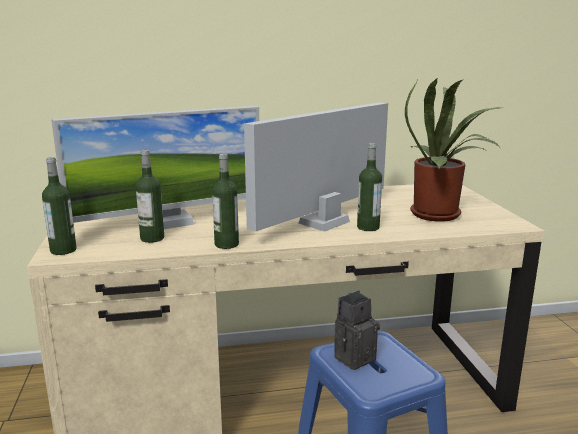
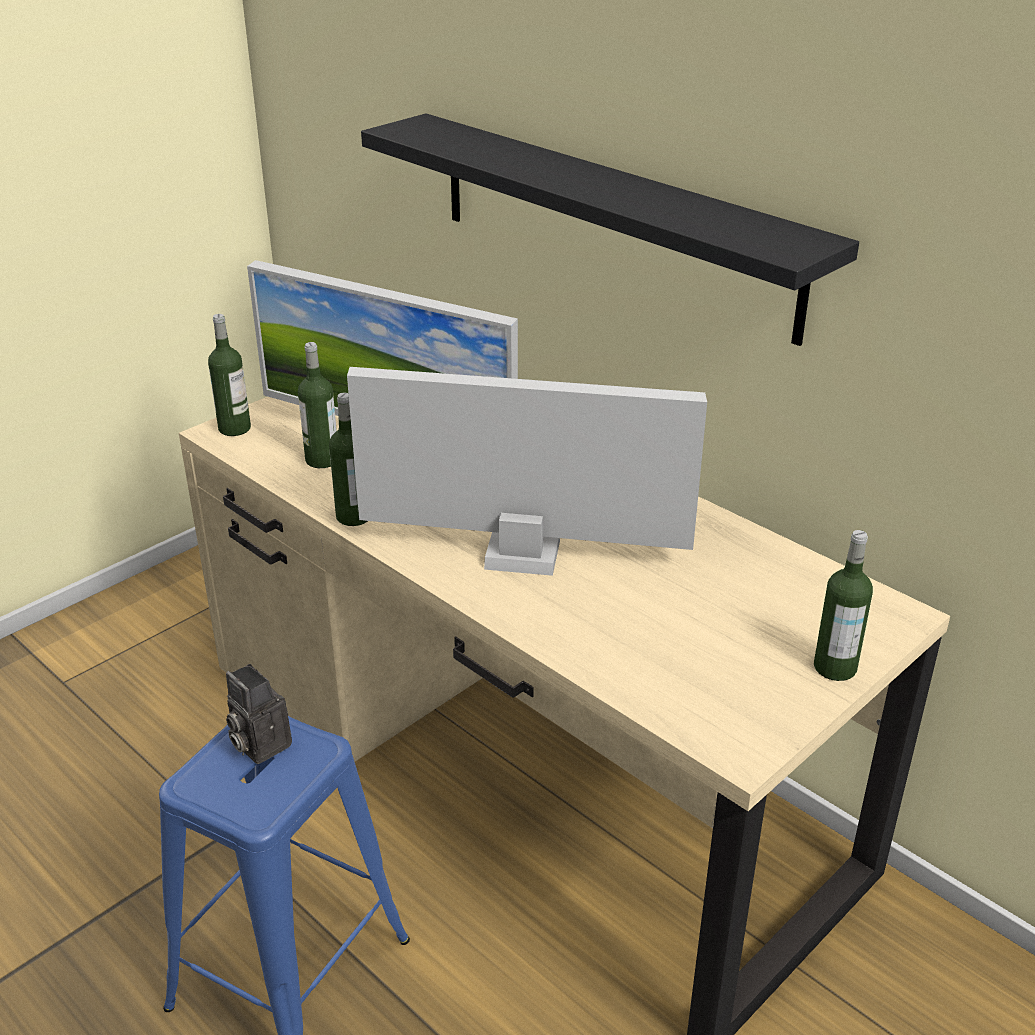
camera: 55 degrees right, 15 degrees up
(251, 60) = (611, 223): none -> black shelf
(354, 356) = (258, 744): camera -> camera turned 150 degrees counterclockwise
(368, 227) = (544, 600): bottle -> bottle (835, 667)
(441, 215) = (694, 653): potted plant -> none

